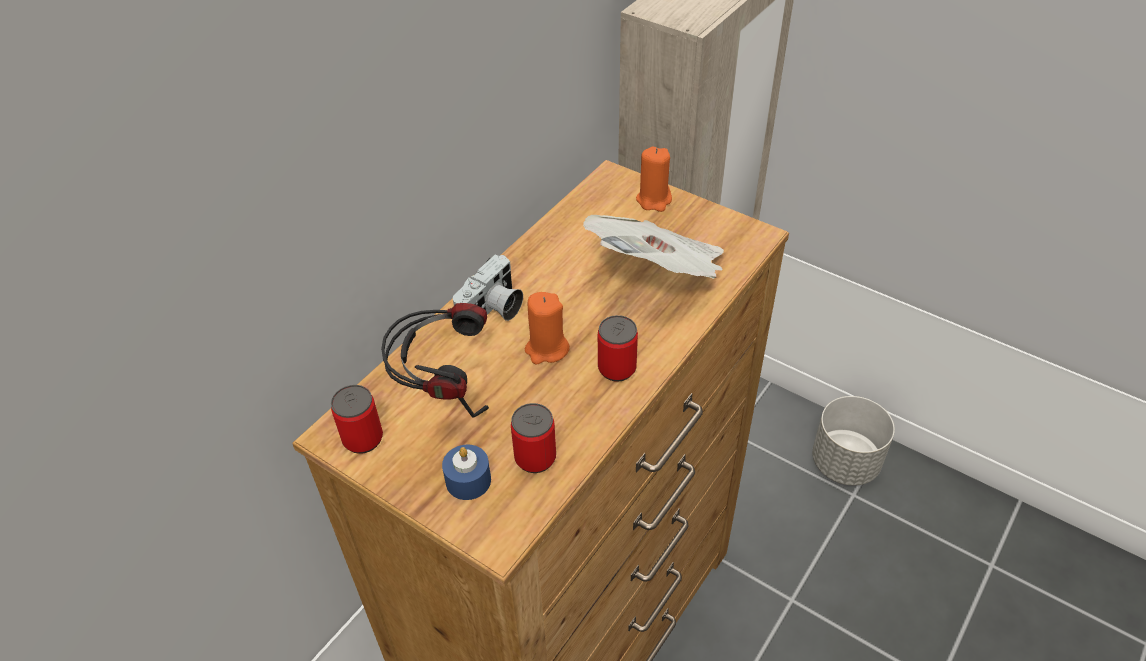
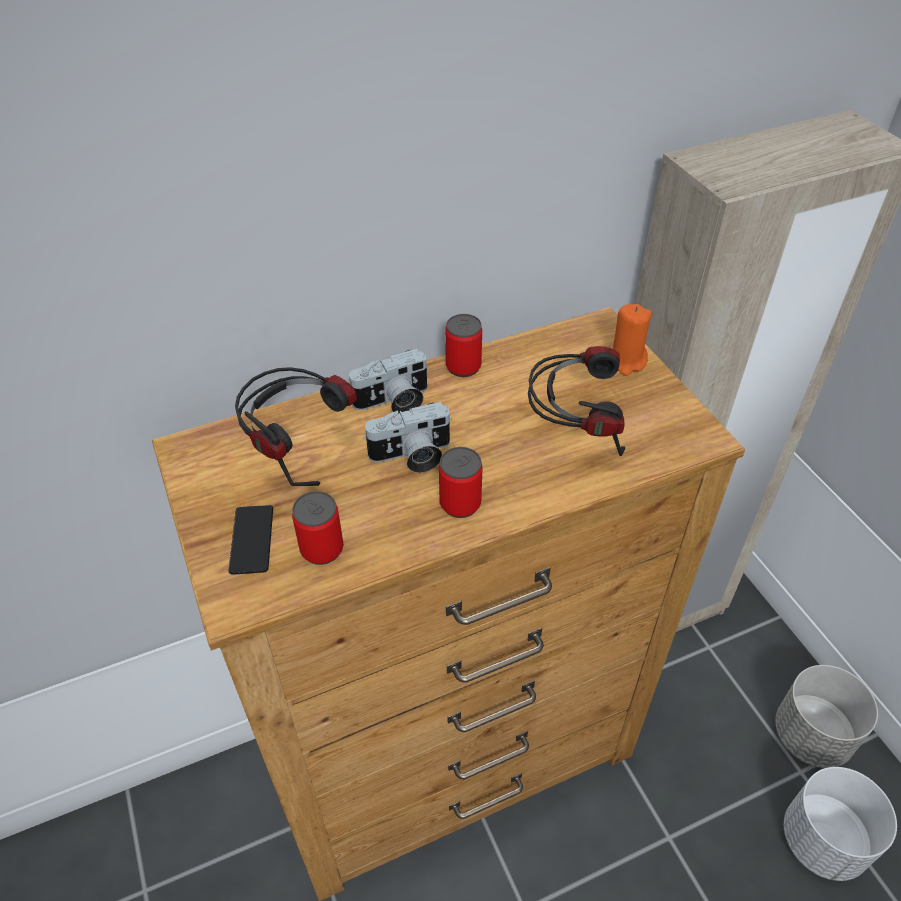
camera: 30 degrees right, 0 degrees up
(363, 439) = (202, 462): can -> can (463, 366)
(468, 480) = (252, 540): blue candle -> phone
(546, 349) = (412, 456): orange candle -> camera
(659, 273) = (574, 433): newspaper -> headphones
(897, 537) = (823, 841): none -> white planter

